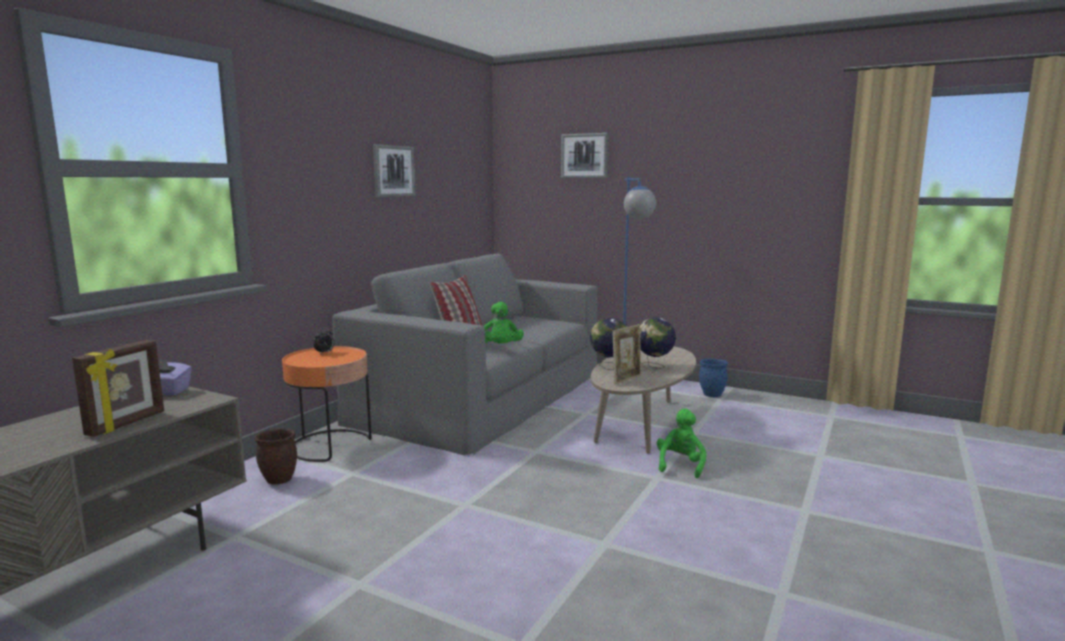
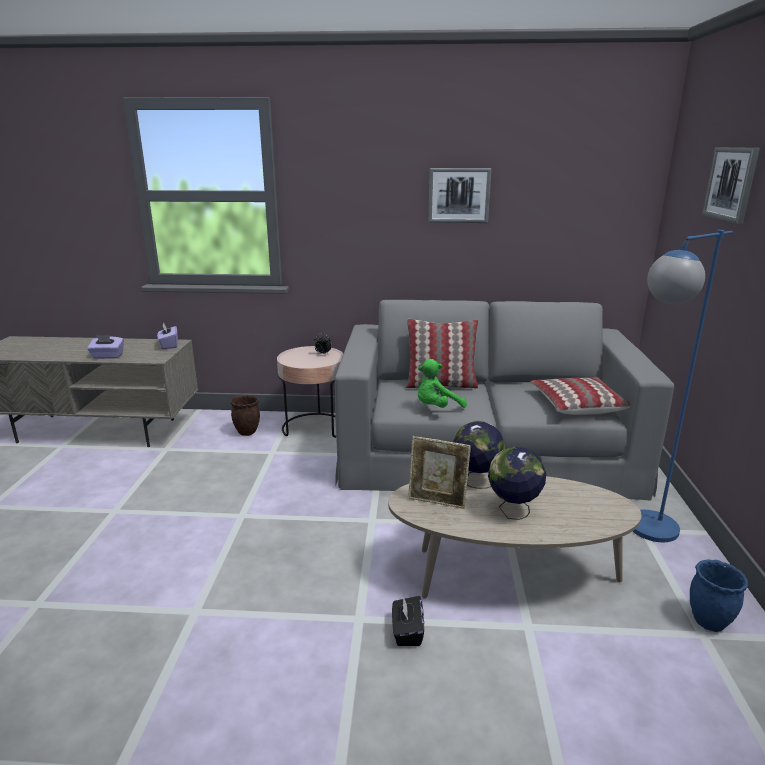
camera: 65 degrees right, 10 degrees up
(127, 424) = (107, 356): picture frame -> purple tissue box
(331, 445) = (314, 427): orange side table -> pink side table
(546, 322) = (577, 404): none -> pillow
(680, 465) = (407, 632): green plush toy -> black tissue box

